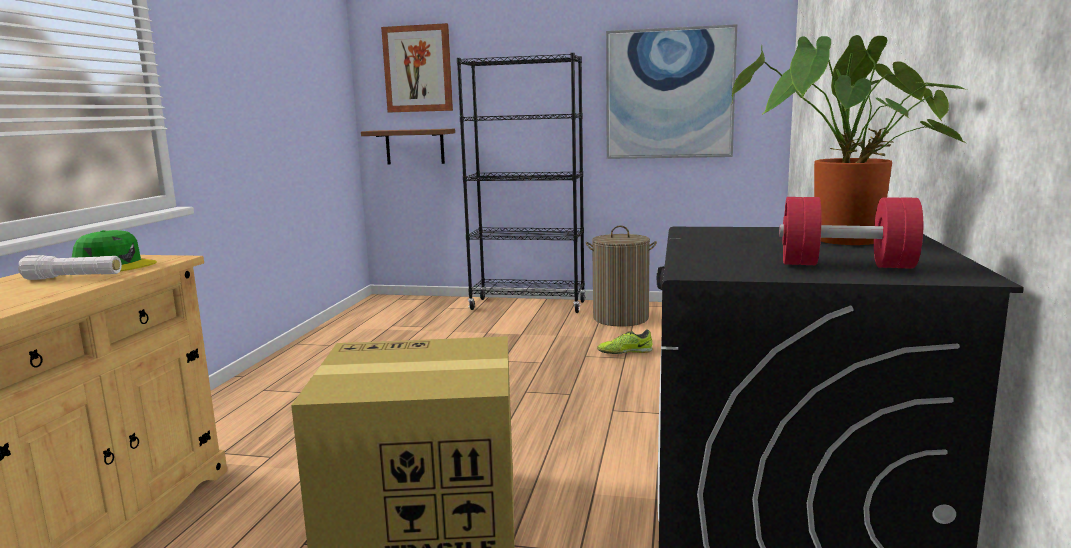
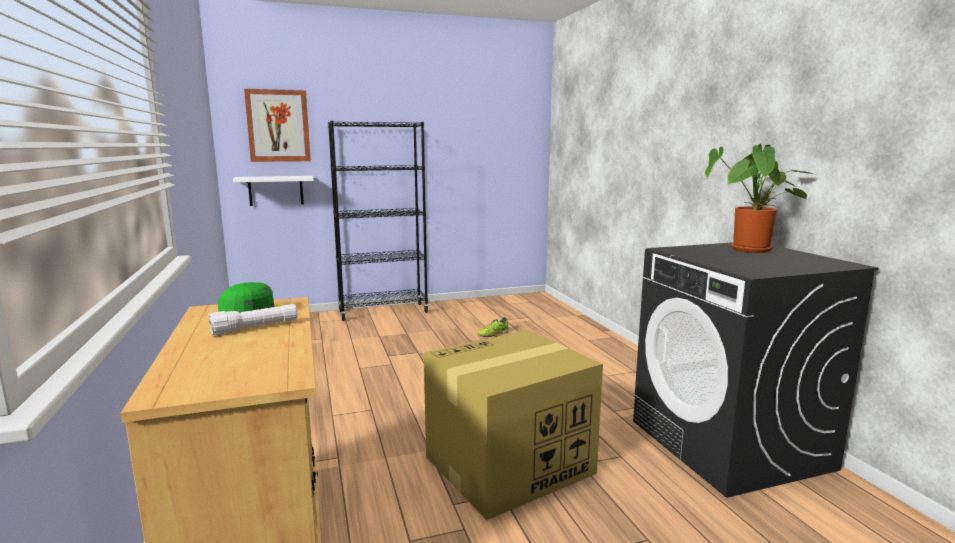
camera: 30 degrees left, 0 degrees up
(415, 146) = (276, 190): brown shelf -> white shelf
(621, 318) = (461, 312): laundry basket -> none
(669, 94) = (475, 152): picture -> none
(845, 265) = (794, 264): red dumbbell -> none

